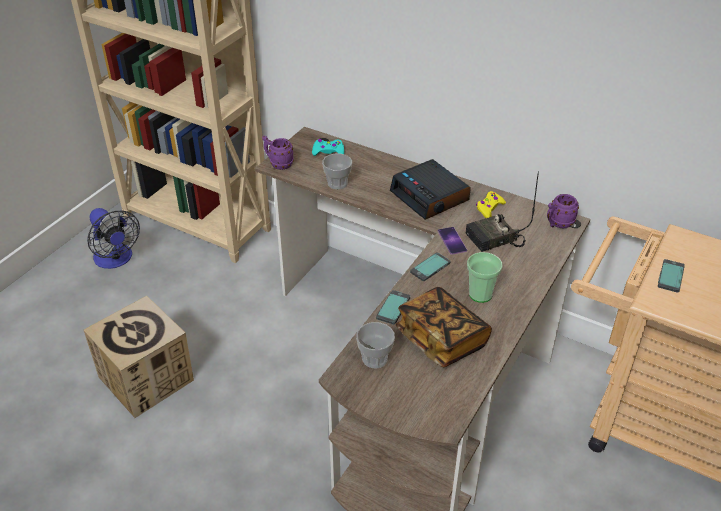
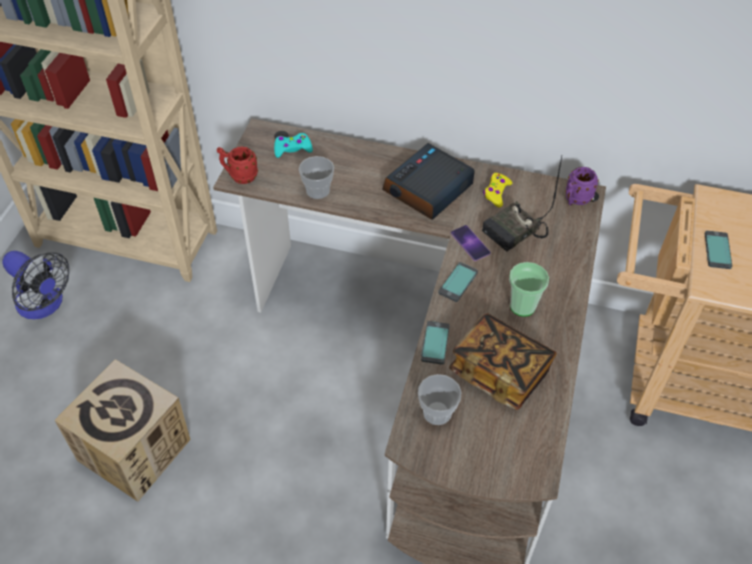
camera: 15 degrees left, 10 degrees up
(278, 164) = (239, 176): purple mug -> red mug
(430, 196) = (428, 189): alarm clock -> alarm clock turned 90 degrees clockwise

